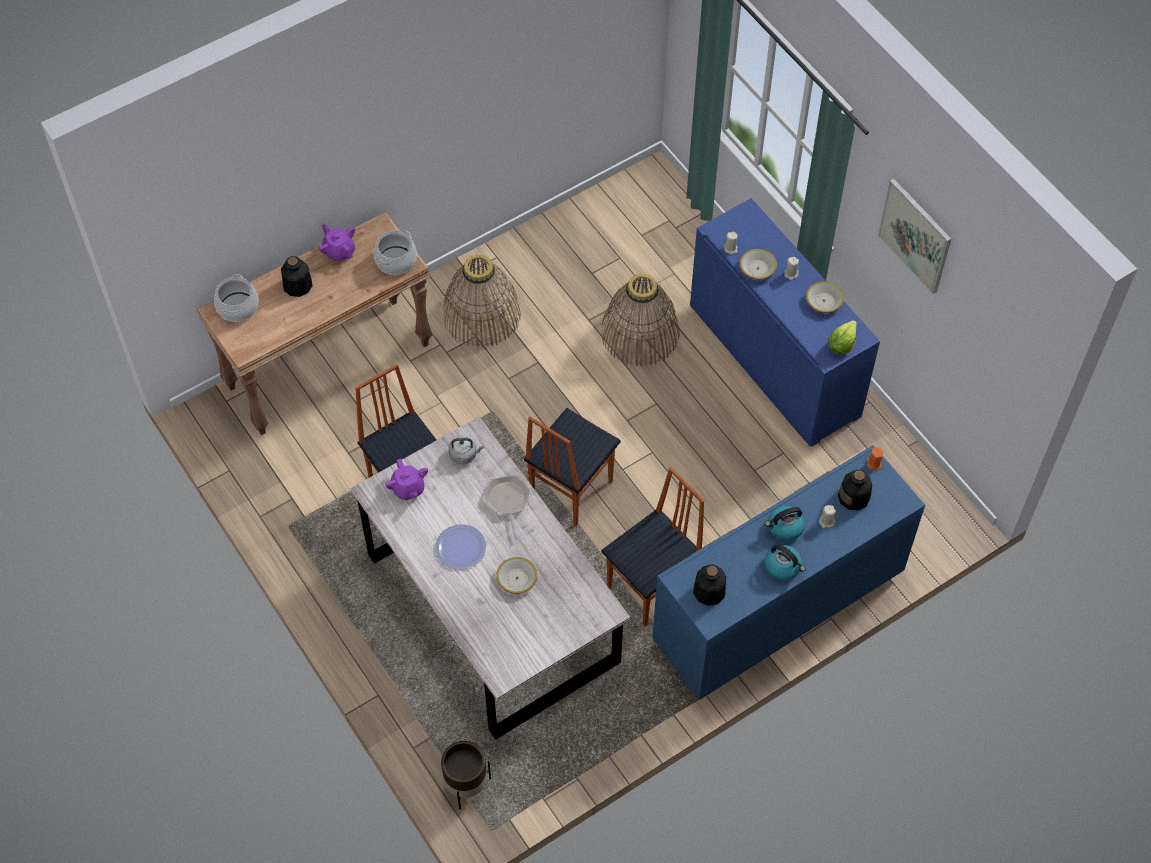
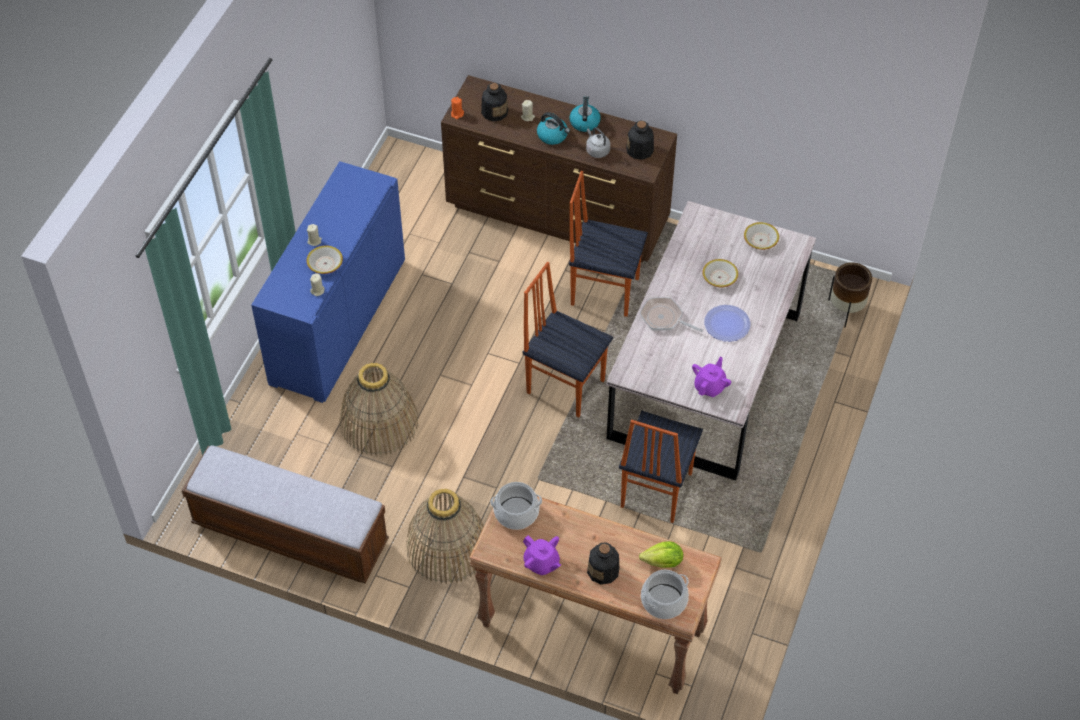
camera: 125 degrees left, 5 degrees down
(339, 251) = (541, 563): purple teapot -> purple teapot turned 60 degrees counterclockwise
(464, 455) = (648, 369): grey kettle -> grey kettle (597, 150)
(507, 502) = (664, 318): frying pan -> frying pan turned 75 degrees clockwise
(570, 489) = (565, 385): chair -> chair turned 150 degrees counterclockwise
(579, 223) = (290, 533): none -> bench
(776, 609) = (558, 215): blue dresser -> brown dresser
(823, 301) = (326, 209): bowl -> bowl (760, 240)
(841, 345) = (361, 180): lettuce -> lettuce (663, 562)
(915, 235) = (295, 74): picture -> none

